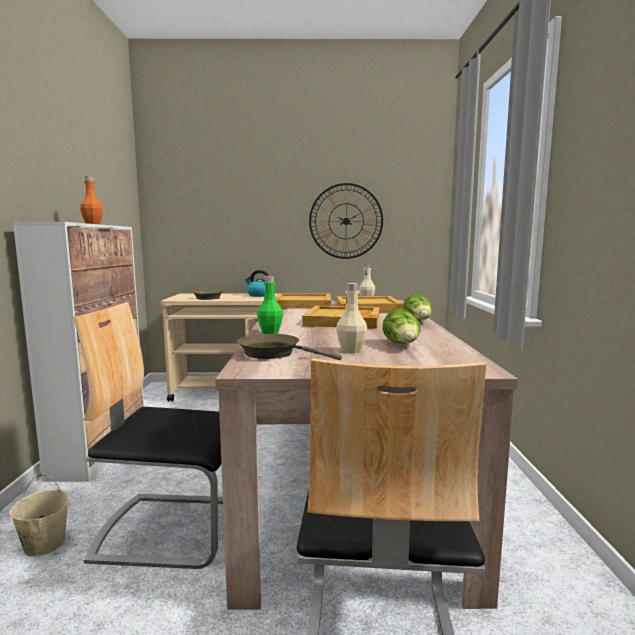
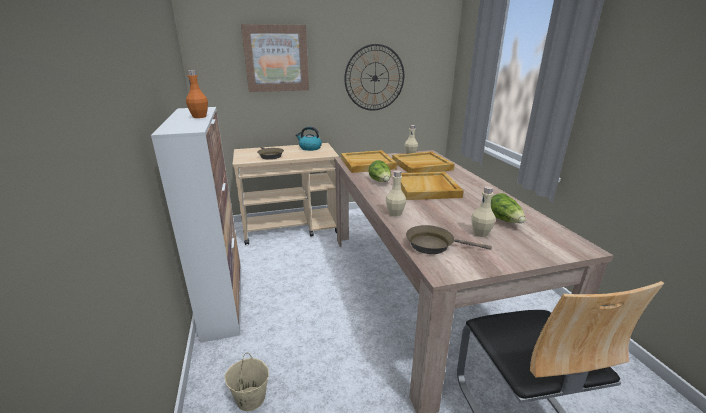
camera: 15 degrees left, 15 degrees up
(171, 527) = (335, 363): chair -> none
(233, 198) = (276, 58): none -> picture
(270, 333) = (395, 213): green bottle -> beige bottle
(418, 322) = (480, 185): lettuce -> lettuce (380, 181)

